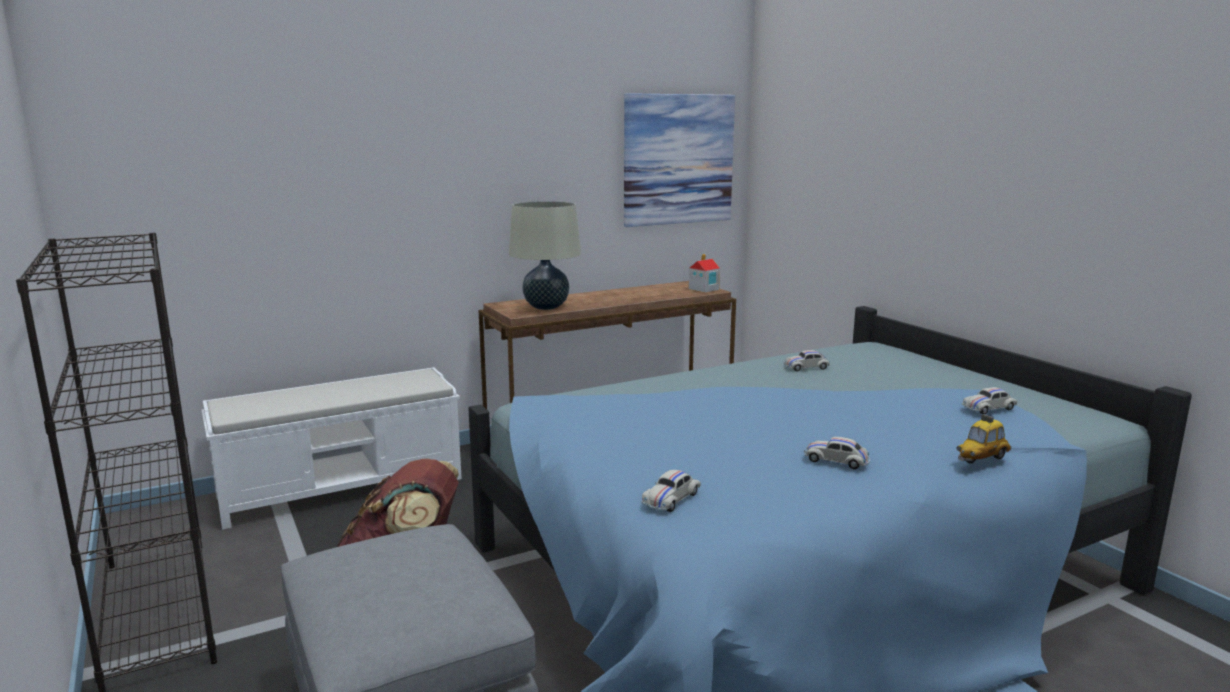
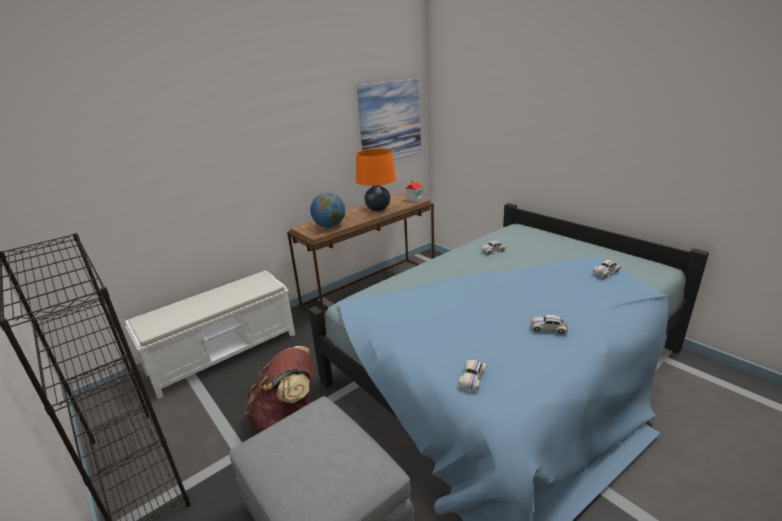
camera: 10 degrees left, 10 degrees up
(546, 307) = (329, 226): beige table lamp -> globe
(636, 295) = (378, 209): none -> orange table lamp
(981, 458) = (622, 313): toy car -> none

